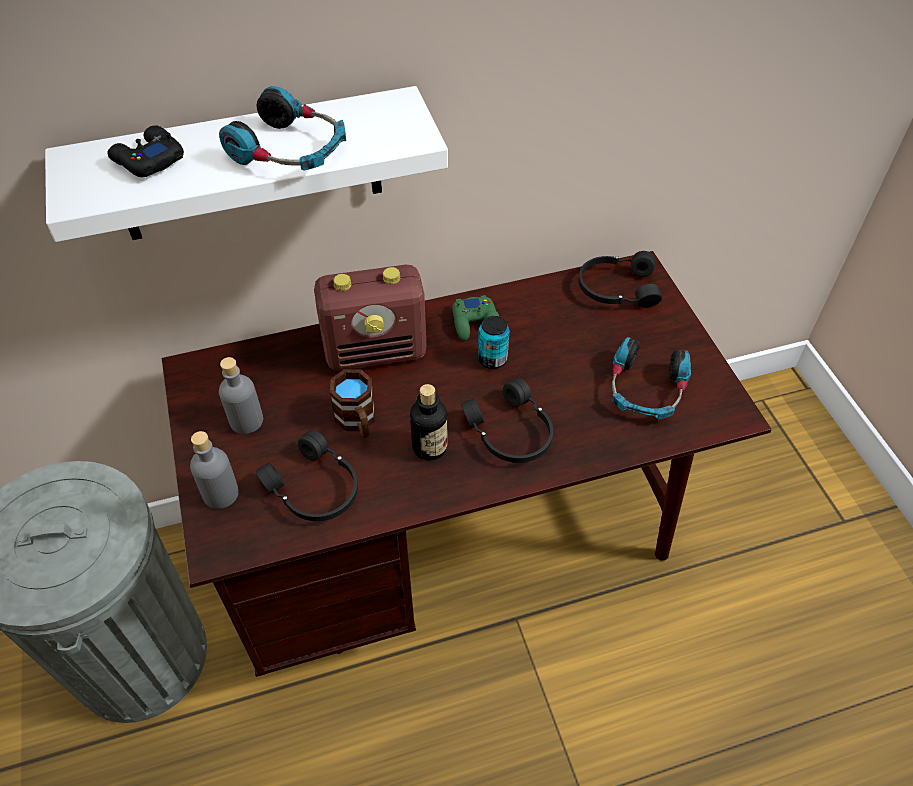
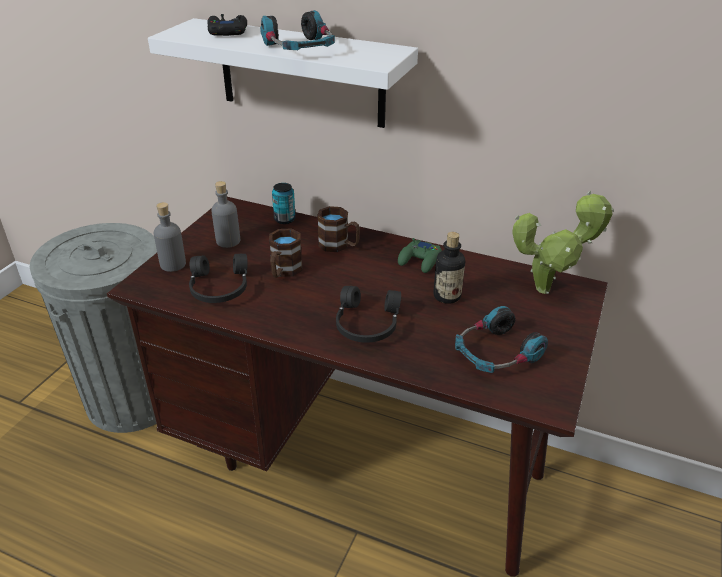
camera: 40 degrees right, 15 degrees down
(376, 352) = (339, 246): radio -> brown mug
(429, 447) = (307, 304): bottle -> bottle (447, 296)
(492, 359) = (406, 283): can -> can (284, 219)
(616, 288) = (548, 289): black headphones -> potted plant

